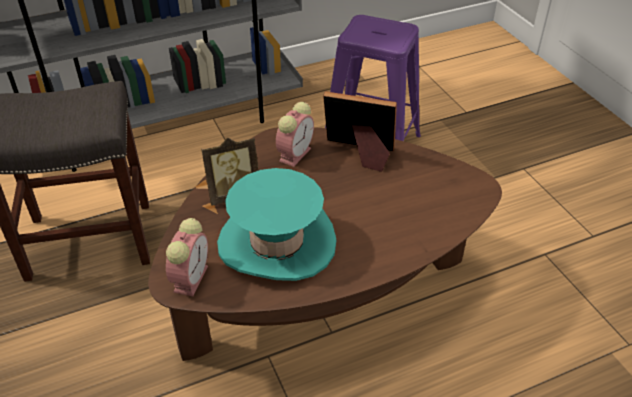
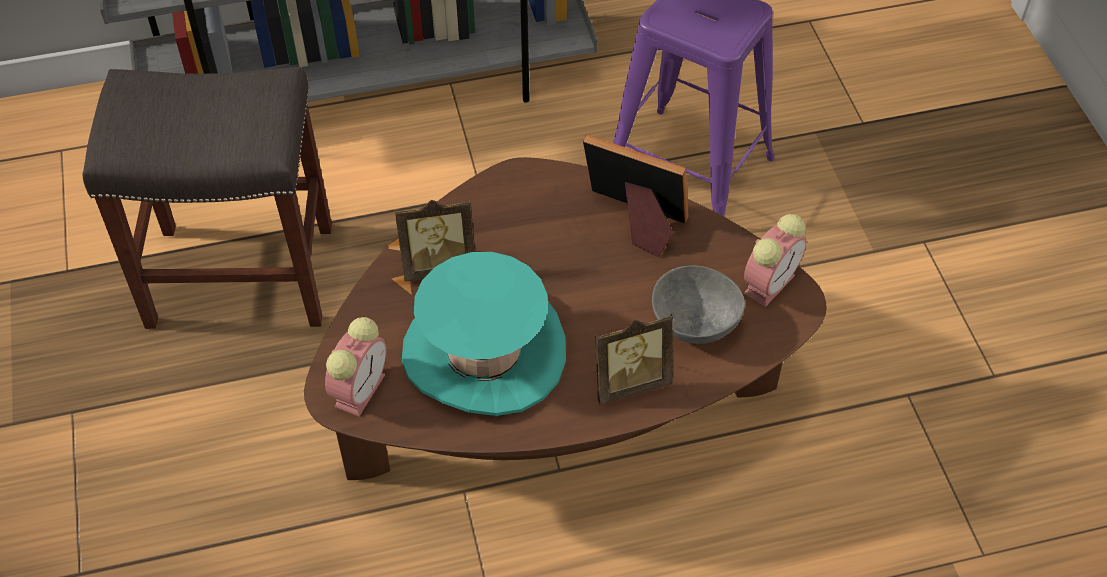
camera: 10 degrees right, 10 degrees up
(295, 153) = (540, 208): alarm clock -> alarm clock (770, 282)
(384, 248) = (629, 382): none -> picture frame
(418, 208) = (695, 326): none -> grey bowl

